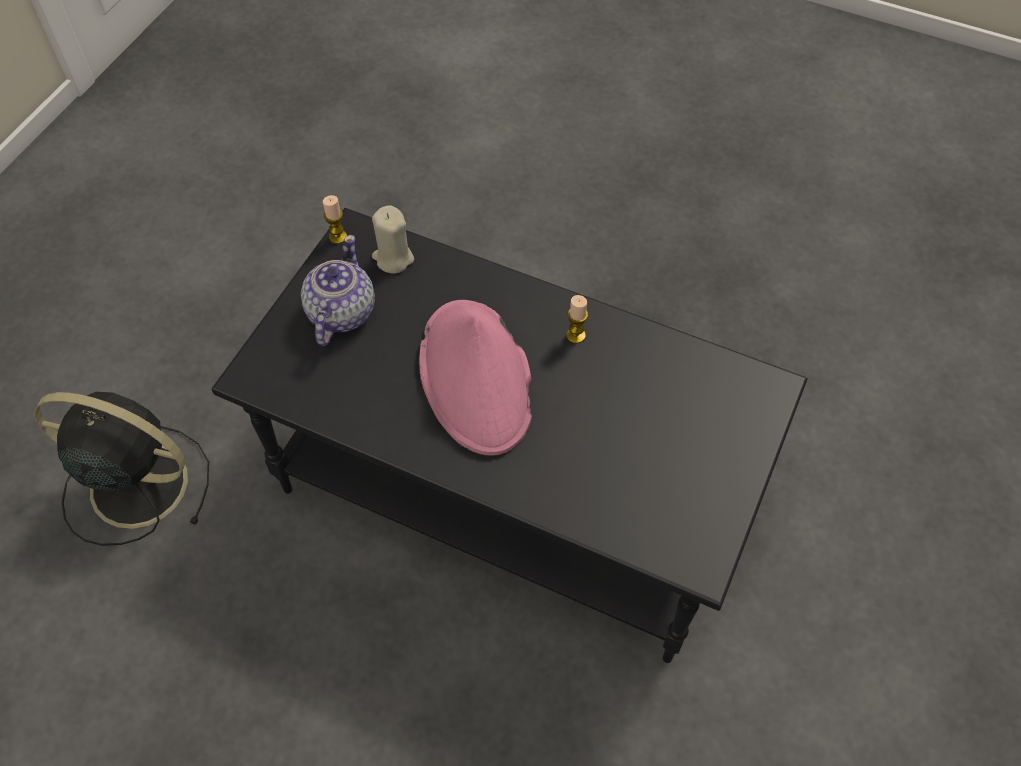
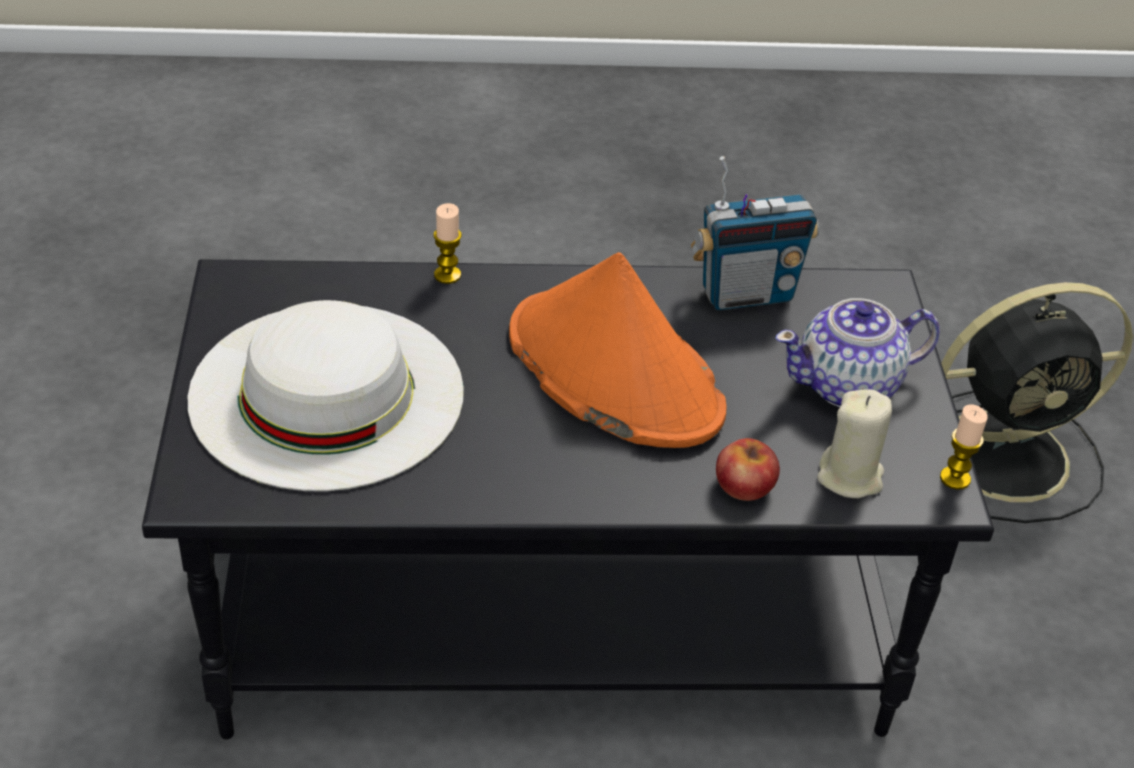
camera: 150 degrees right, 15 degrees down
(340, 313) = (849, 385): teapot -> teapot turned 90 degrees clockwise
(342, 408) = (746, 294): none -> radio
(455, 275) = (744, 485): none -> apple
(476, 378) = (612, 371): pink hat -> orange hat
(575, 335) = (515, 464): candle -> candle (447, 275)
(668, 430) = (326, 393): none -> white hat

